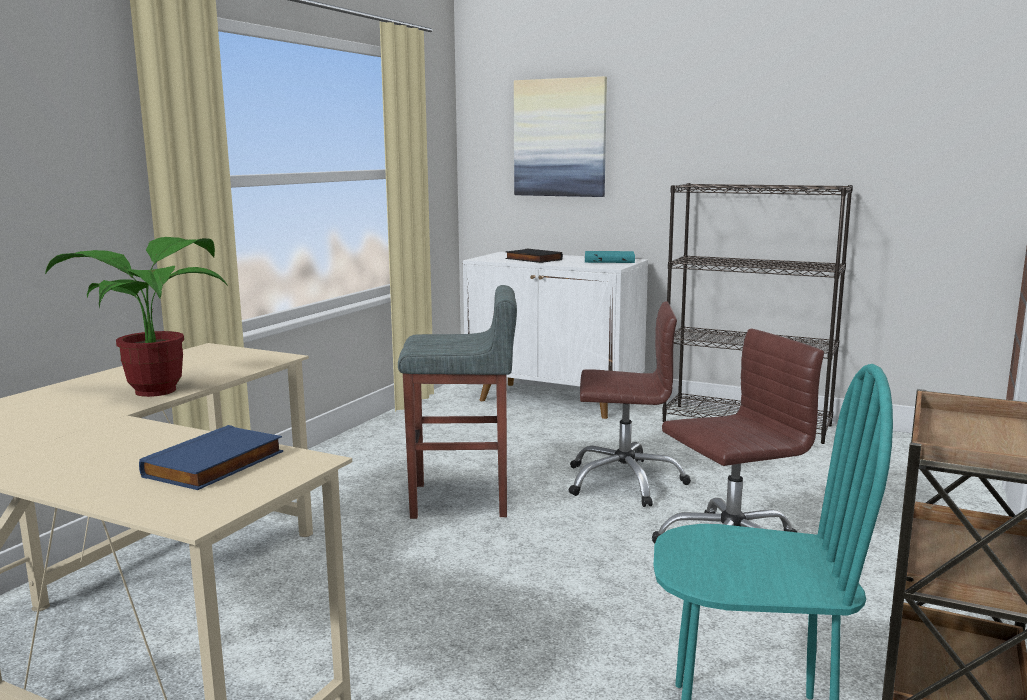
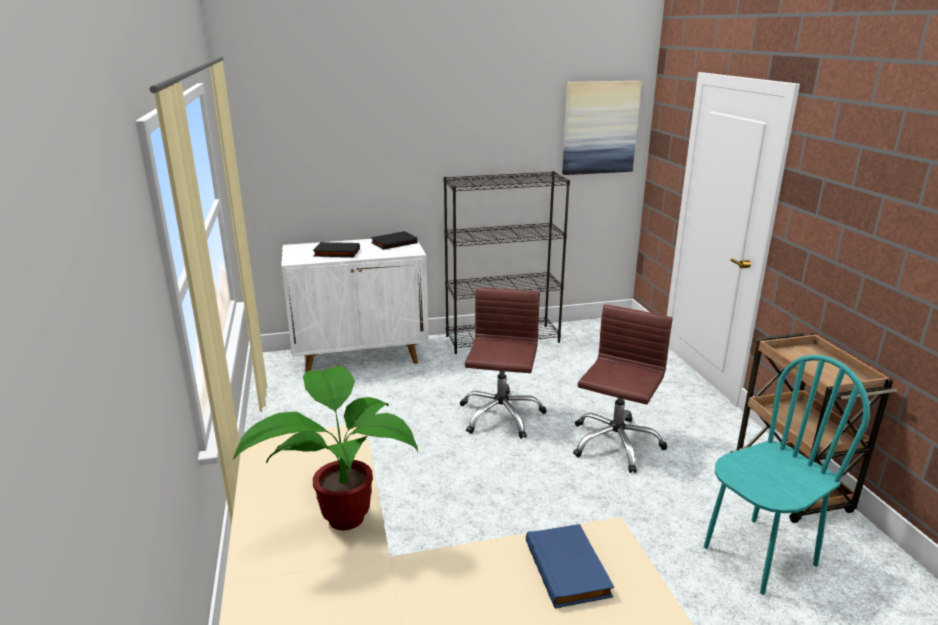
camera: 40 degrees left, 10 degrees up
(462, 501) = (429, 476): grey stool -> none
(560, 138) = (330, 145): picture -> picture (599, 128)
(609, 260) = (394, 242): turquoise book -> black book
(624, 481) = (500, 415): brown office chair -> brown office chair turned 45 degrees counterclockwise

